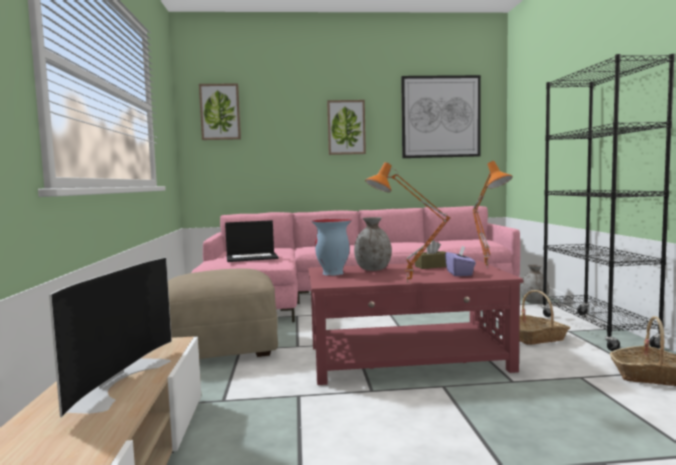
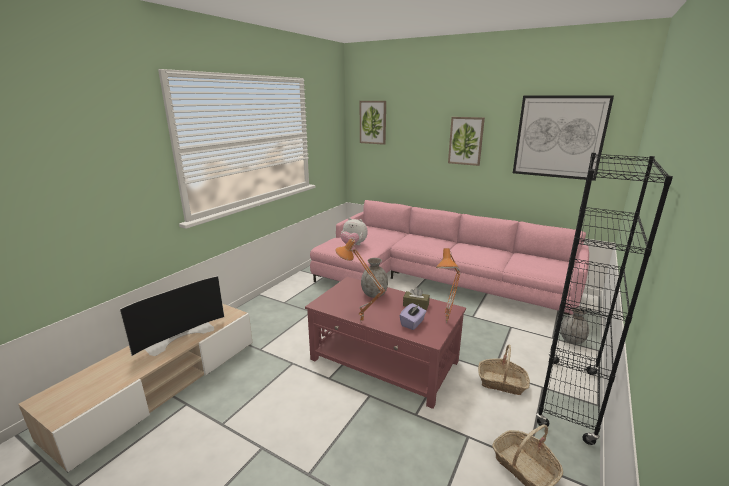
camera: 35 degrees right, 15 degrees up
(219, 347) = (304, 305): beige ottoman -> none
(252, 257) = (353, 245): laptop -> plush toy
(333, 273) = (344, 291): vase -> none

